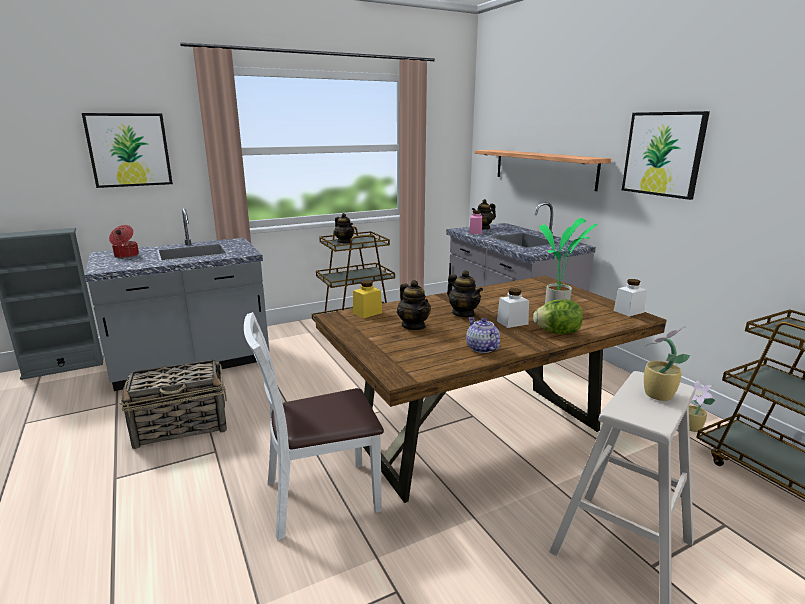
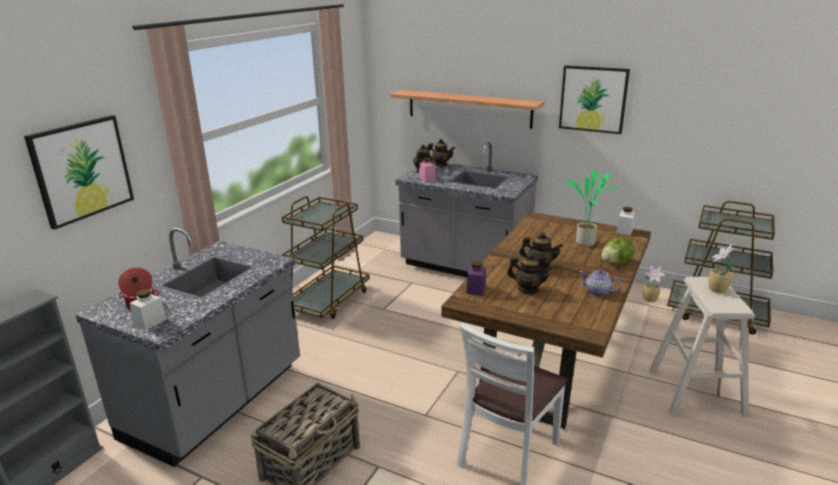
camera: 35 degrees left, 5 degrees up
(344, 242) = (310, 216): teapot -> teapot (440, 165)
(367, 313) = (476, 289): yellow jar -> purple jar
(512, 322) = (579, 264): white jar -> white jar (150, 322)

